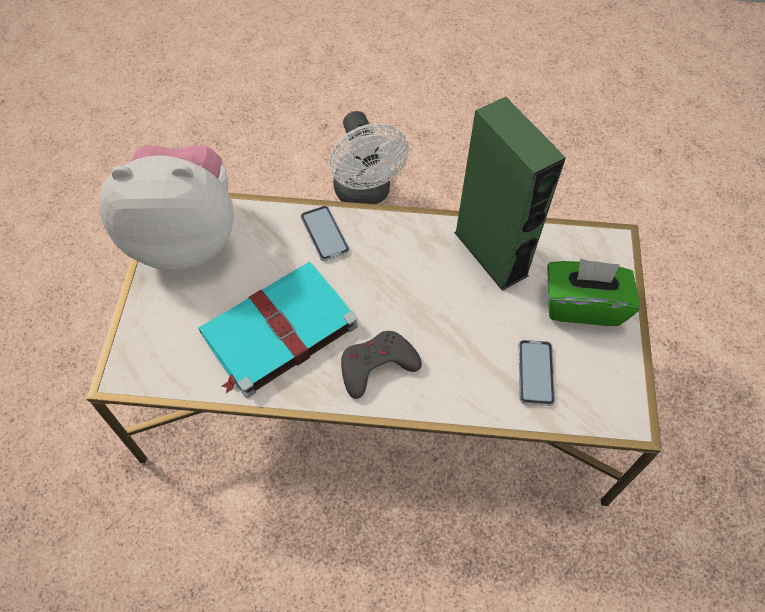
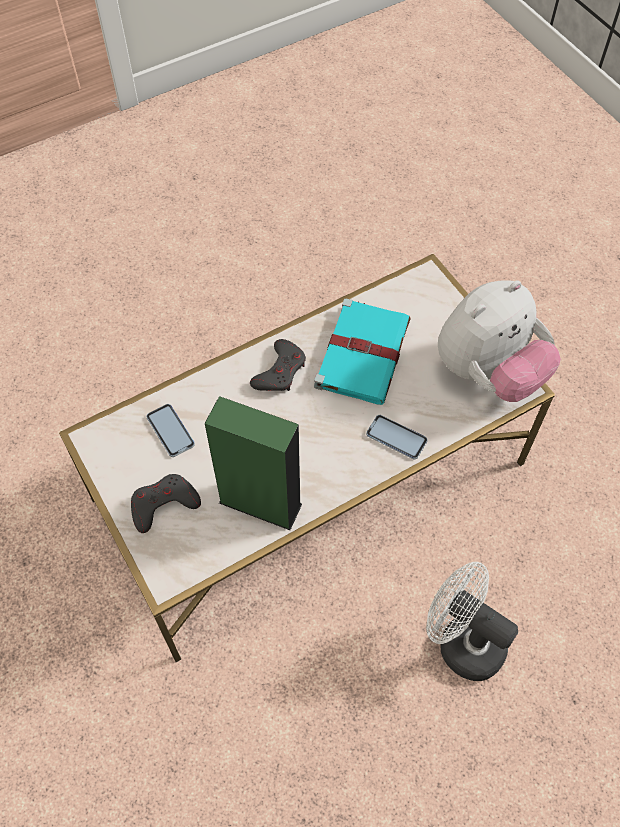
camera: 145 degrees right, 0 degrees up
(582, 305) = (163, 504): green tissue box -> grey game controller

